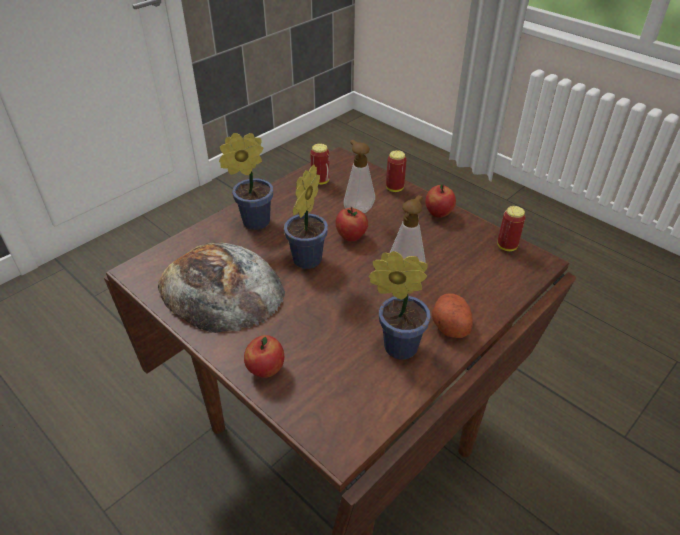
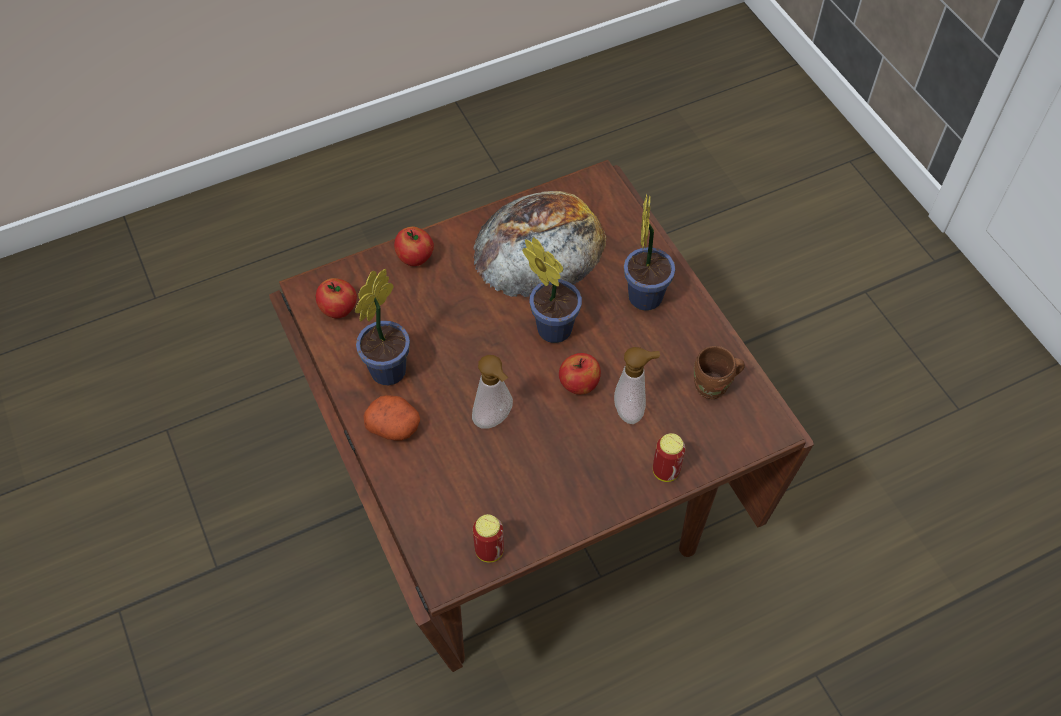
camera: 110 degrees right, 15 degrees up
(320, 181) = (713, 387): can -> brown mug
(438, 213) = (588, 502): apple -> apple (339, 310)

